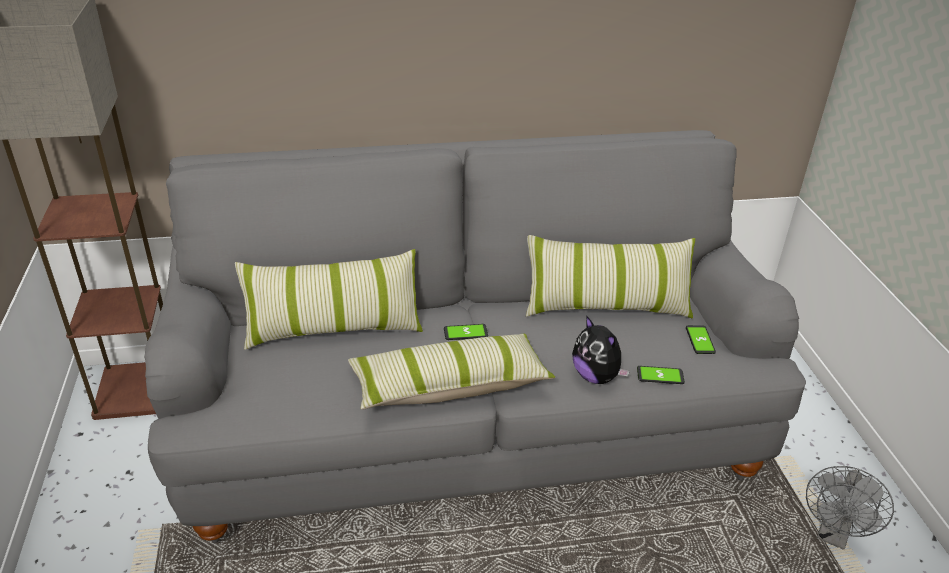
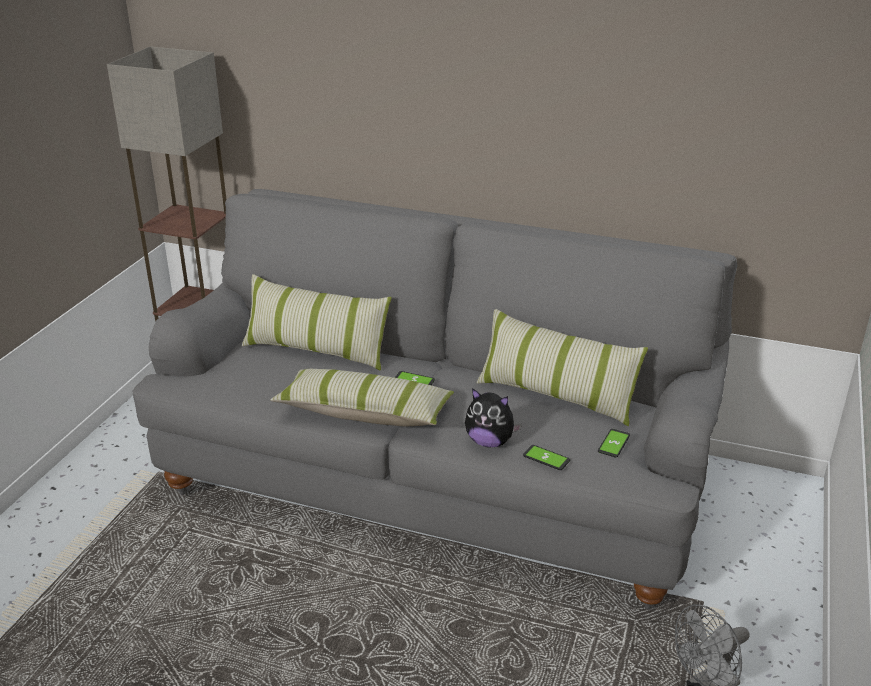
camera: 30 degrees right, 5 degrees down
(596, 376) = (490, 442): plush toy -> plush toy turned 60 degrees counterclockwise

